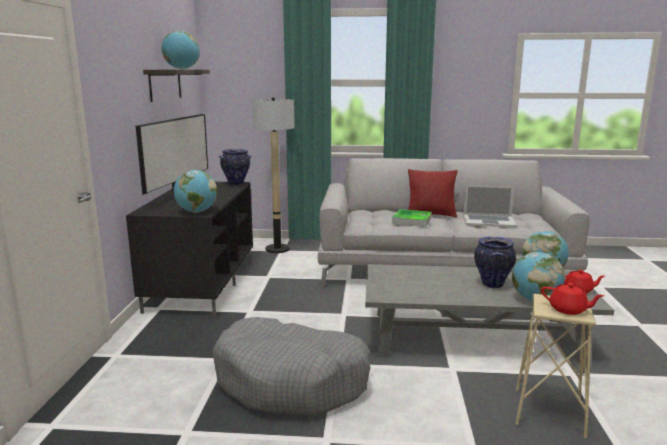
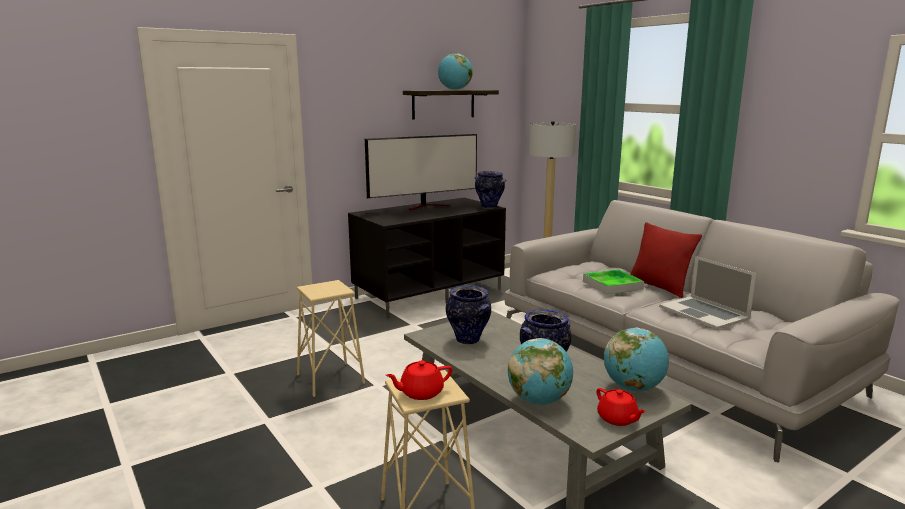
camera: 50 degrees right, 0 degrees up
(196, 212) = (388, 220): globe -> none
(292, 381) = (330, 379): grey dog bed -> beige stool
(412, 287) = (468, 340): none -> vase
(568, 310) = (420, 393): red teapot -> red teapot turned 75 degrees clockwise

